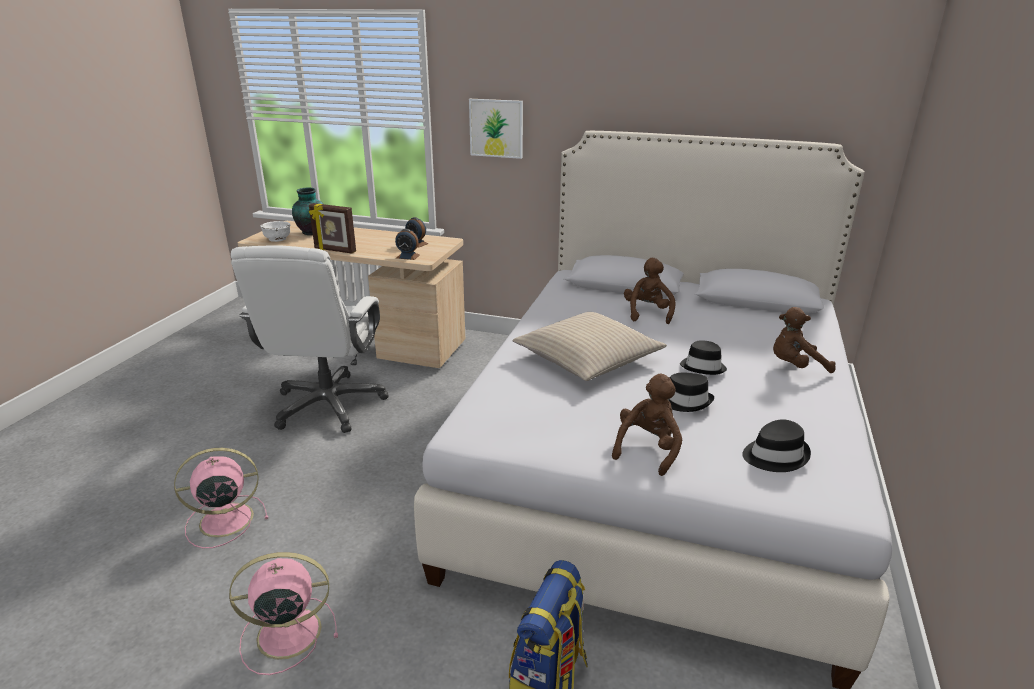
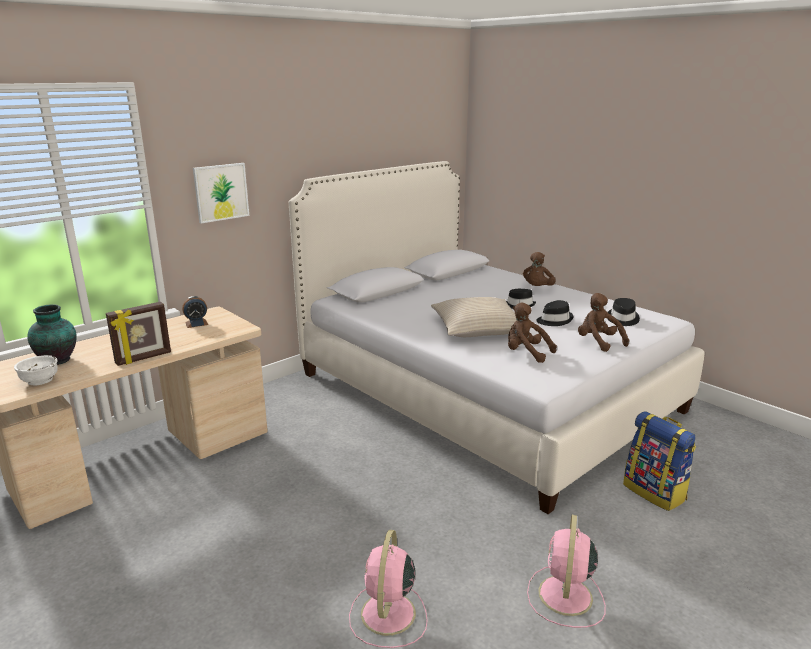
camera: 60 degrees left, 5 degrees down
(328, 405) = (249, 510): white office chair -> none
(408, 256) = (224, 332): alarm clock -> none
(647, 313) = (431, 297): brown plush toy -> brown plush toy (526, 353)

